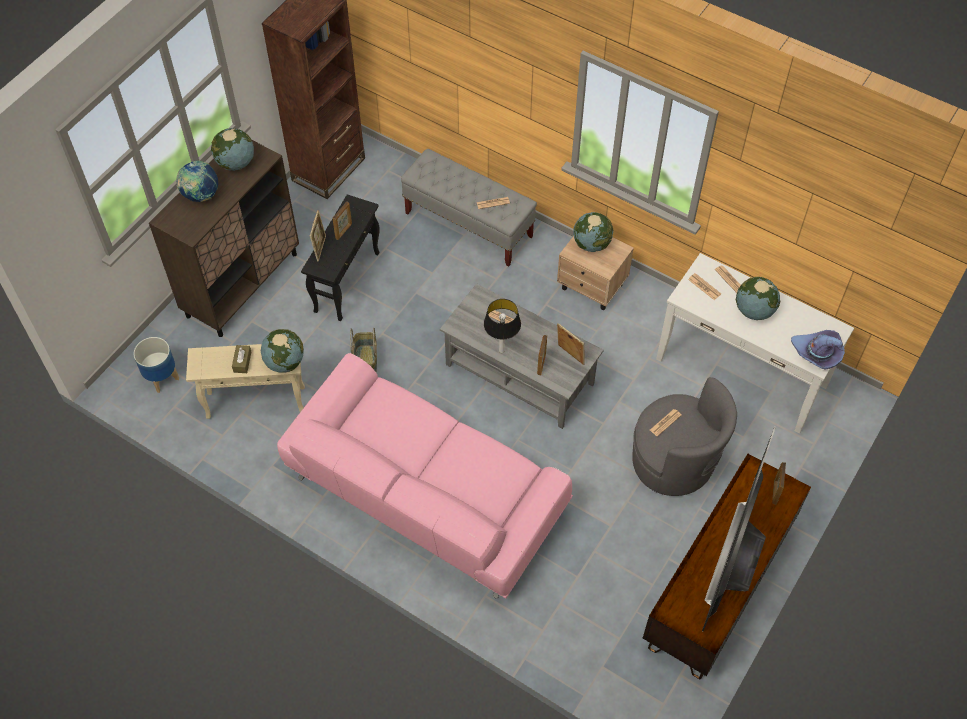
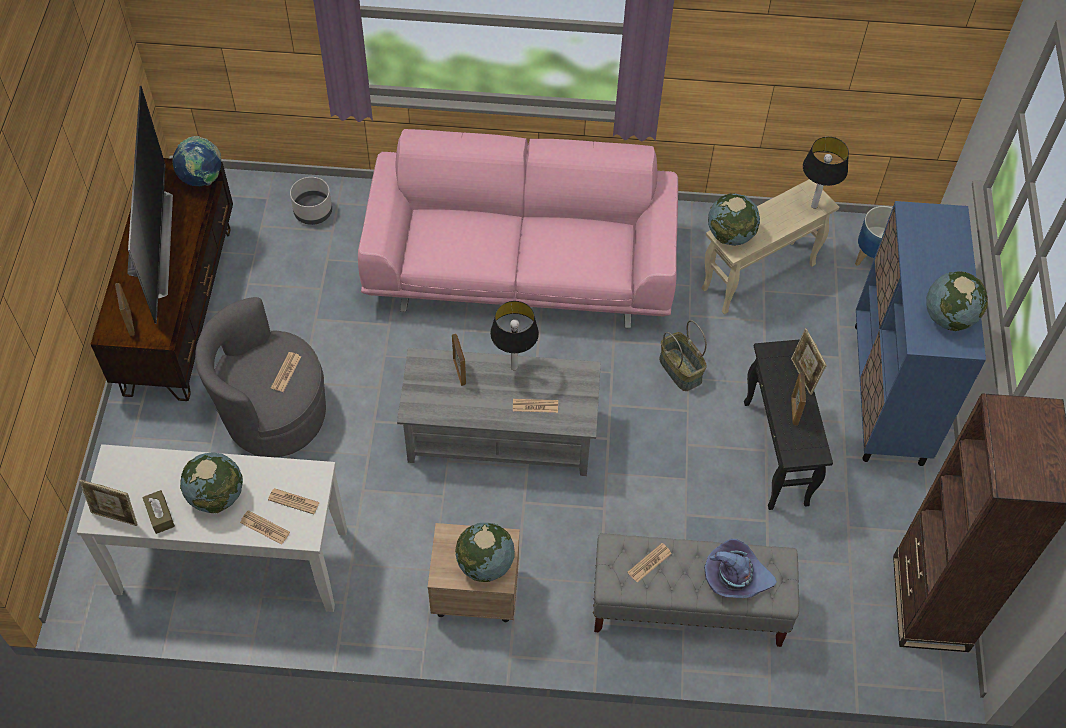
camera: 150 degrees right, 0 degrees up
(201, 195) = (945, 260): globe -> globe (202, 178)
(205, 357) = (813, 206): none -> table lamp
(242, 284) = (888, 394): brown cabinet -> blue cabinet
(242, 362) = (773, 217): brown tissue box -> brown tissue box (160, 515)
(567, 631) = (313, 211): none -> grey planter
(569, 355) = (433, 397): picture frame -> picture frame (115, 517)
(817, 353) = (117, 473): purple hat -> purple hat (735, 576)

